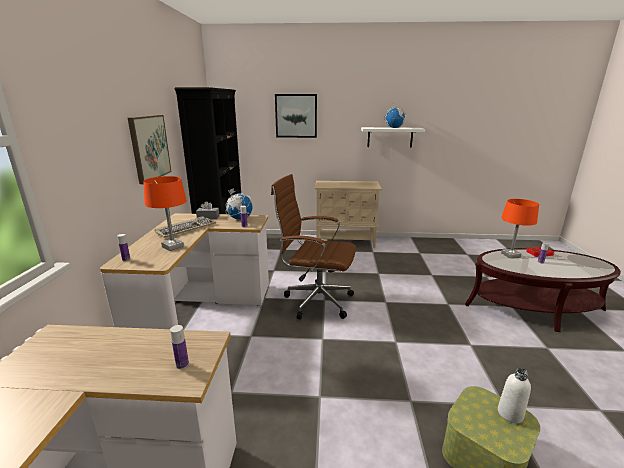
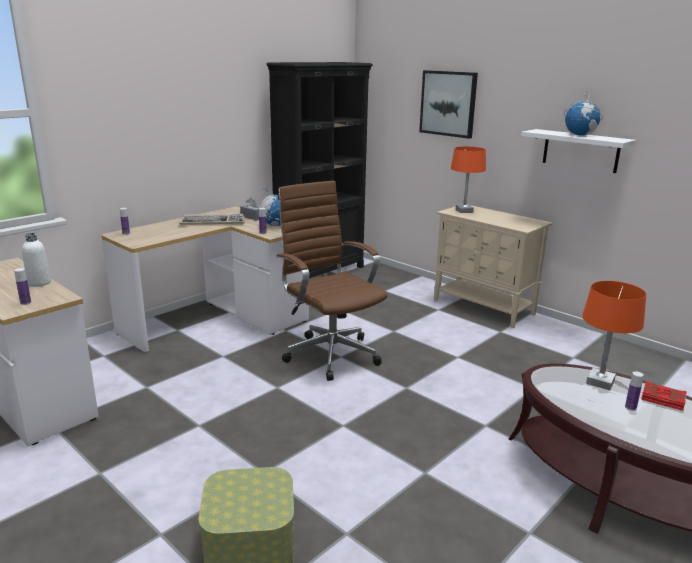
camera: 40 degrees right, 0 degrees up
(149, 147) = (210, 129): picture -> none
(172, 246) = (172, 233): orange table lamp -> orange table lamp (464, 211)
(510, 414) = (271, 504): white bottle -> white bottle (39, 283)

